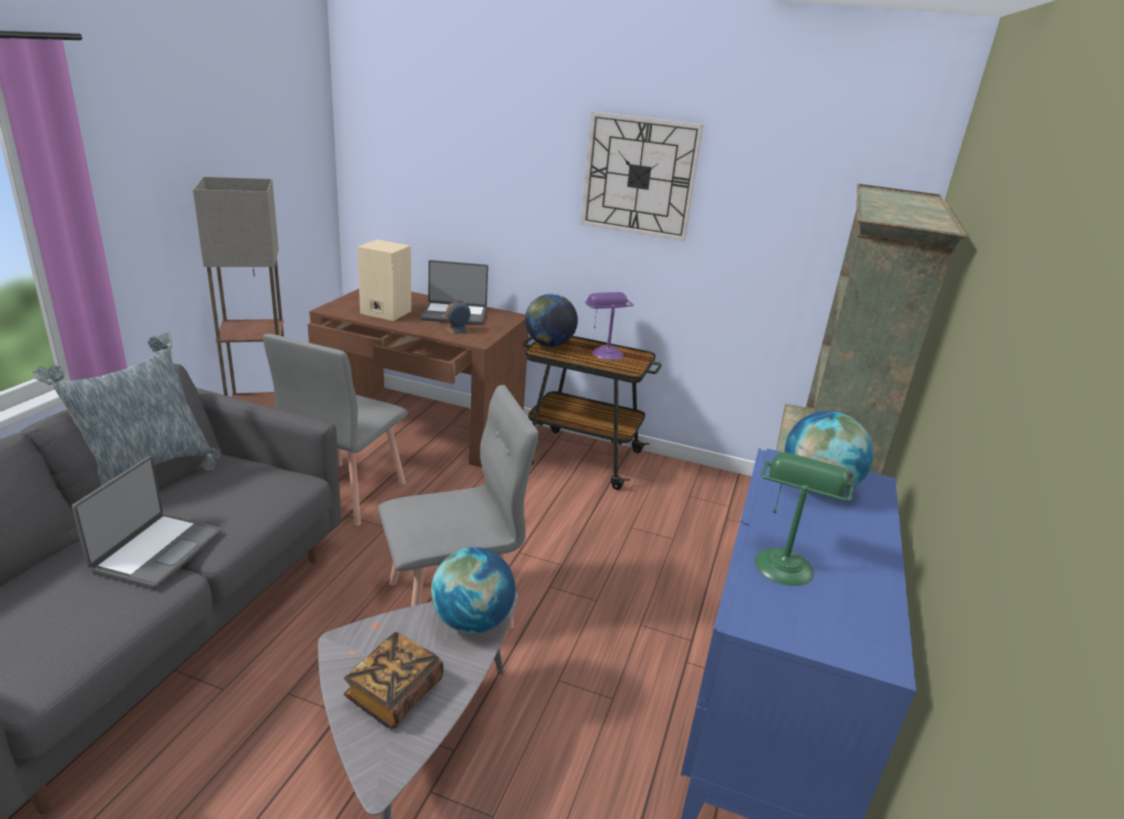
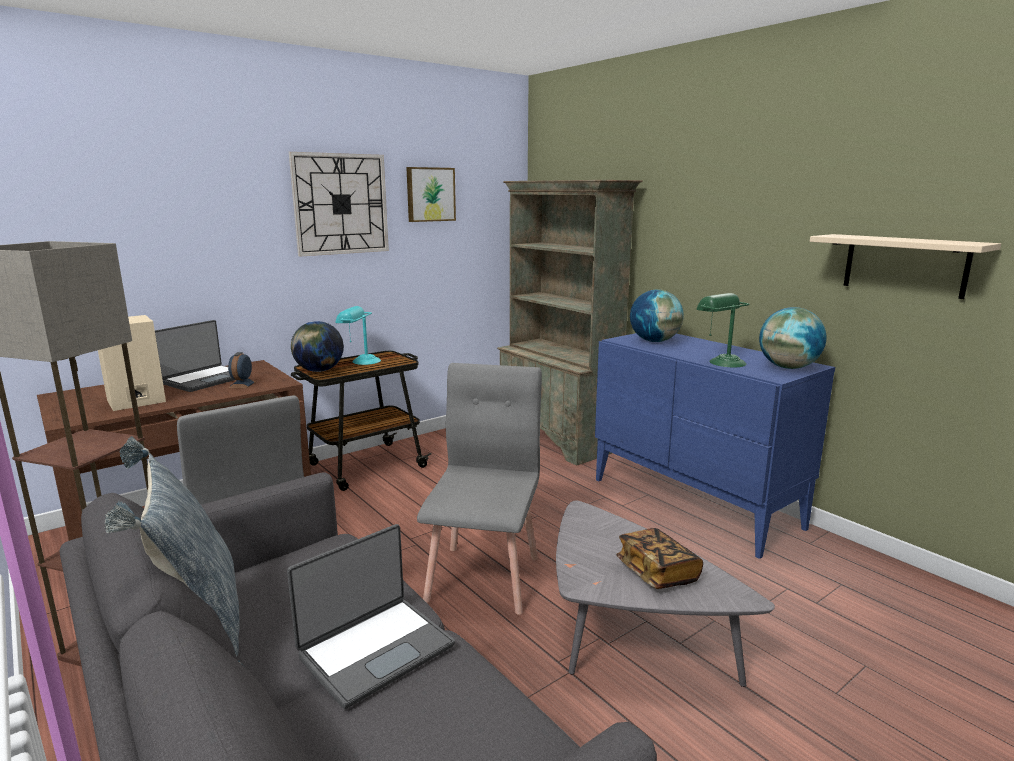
camera: 55 degrees left, 10 degrees down
(156, 551) = (375, 649): laptop -> laptop turned 90 degrees clockwise
(472, 621) = (596, 524): globe -> globe (788, 367)
(604, 351) = (360, 360): purple table lamp -> turquoise table lamp
(762, 182) = (430, 194): none -> picture
(1025, 587) = (904, 265): none -> beige shelf

